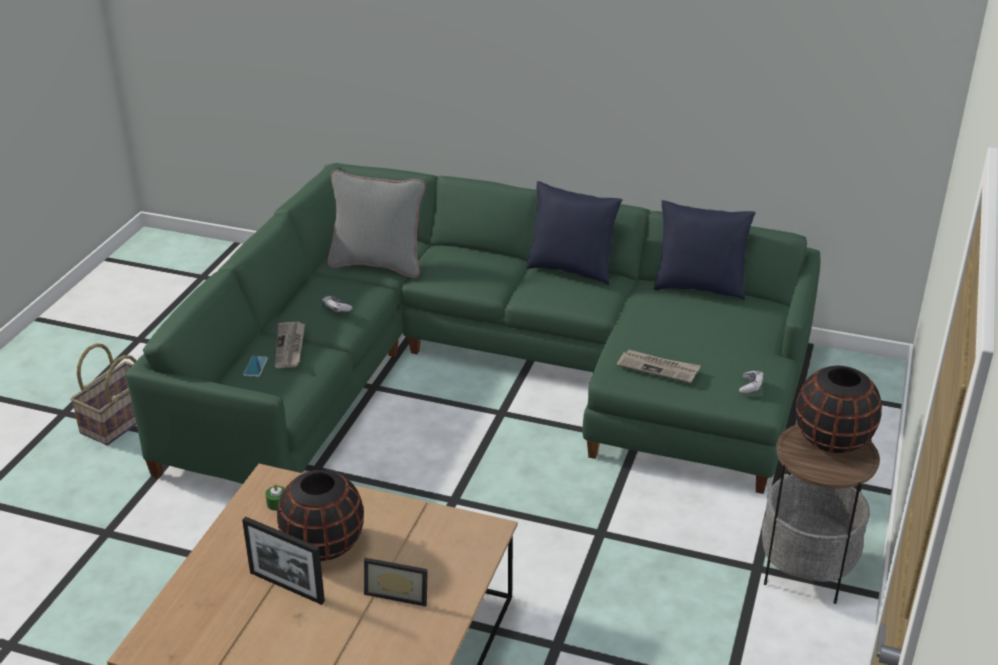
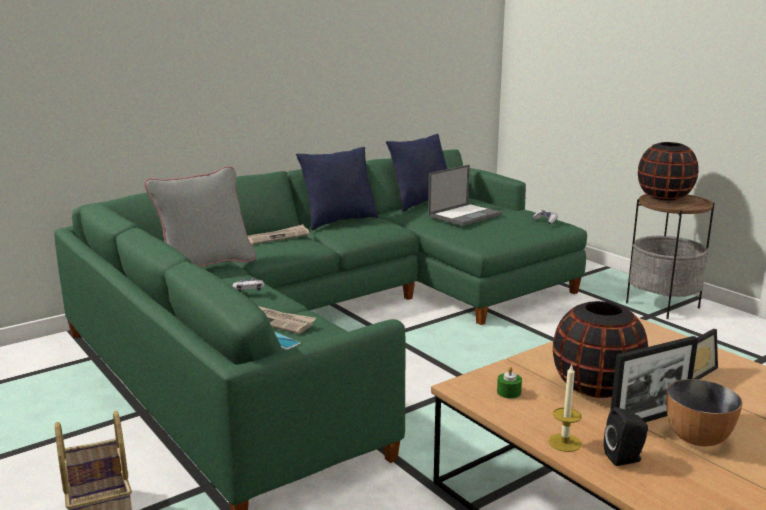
camera: 55 degrees left, 15 degrees down
(212, 589) = (625, 458): none -> black speaker
(215, 554) = (564, 442): none -> candle
(272, 620) = (698, 438): none -> bowl
(658, 368) = (495, 232): newspaper -> newspaper (277, 237)
(683, 330) = (465, 215): none -> laptop

